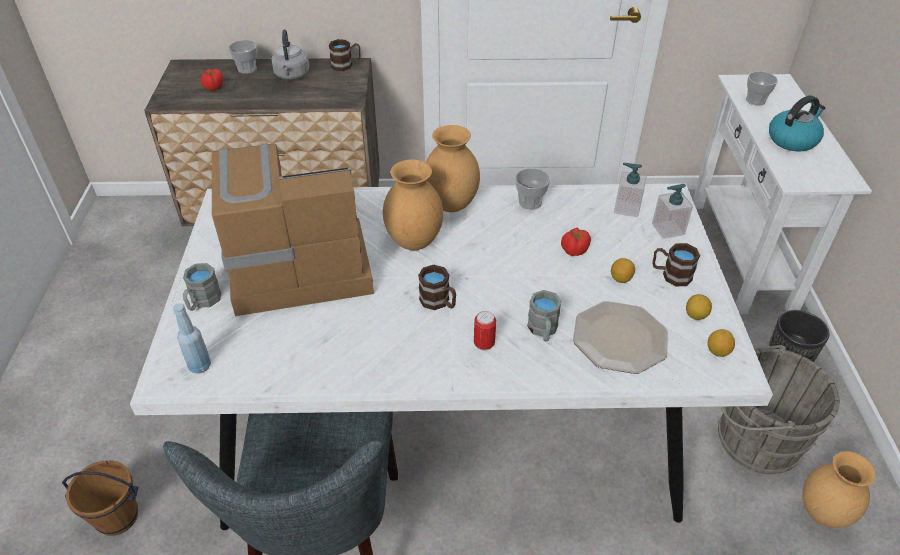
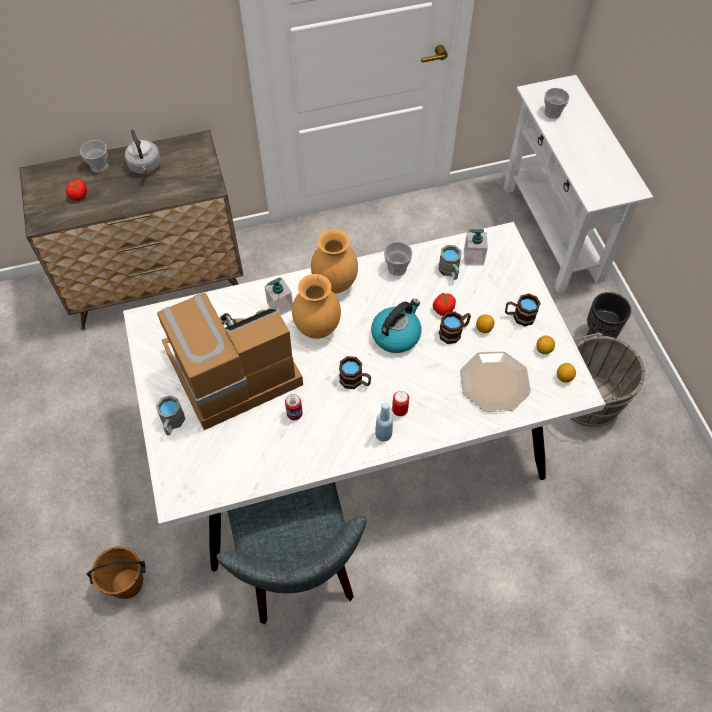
camera: 15 degrees left, 15 degrees up
(200, 366) = (196, 479): blue bottle -> blue bottle (383, 434)
(346, 65) = (191, 144): brown mug -> brown mug (454, 332)
(350, 321) = (294, 414): none -> can
(543, 330) = (439, 388): grey mug -> grey mug (450, 271)
(668, 229) = (508, 272): soap dispenser -> soap dispenser (280, 306)
(792, 140) = (587, 153): kettle -> kettle (396, 334)
(823, 514) = (640, 448): brown vase -> none

